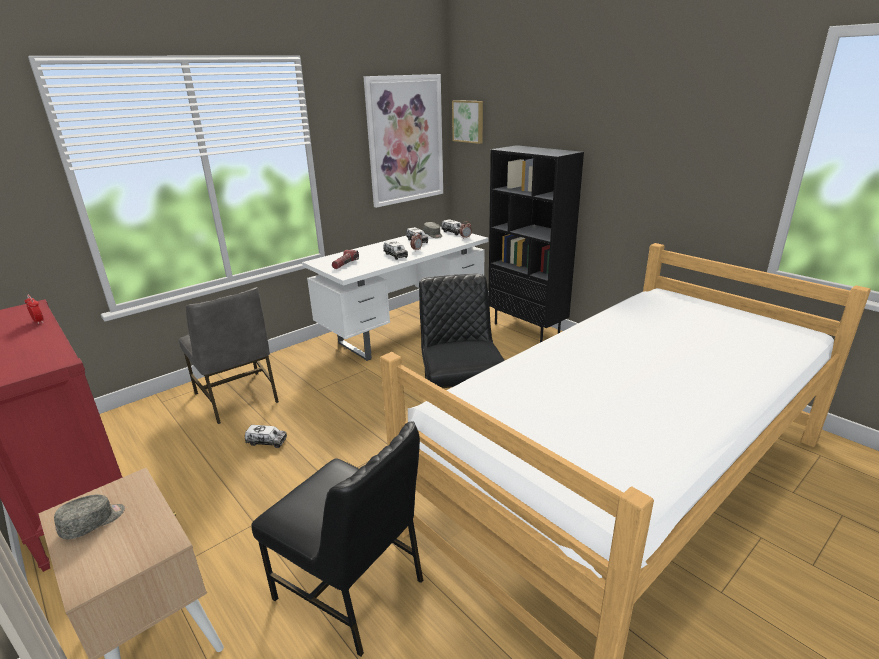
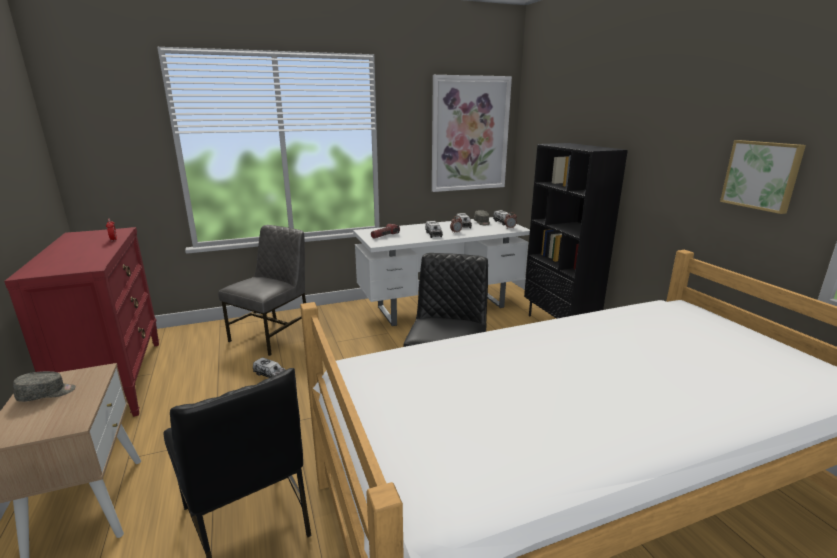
camera: 20 degrees right, 5 degrees down
(237, 398) = (273, 335): grey chair -> grey chair turned 135 degrees counterclockwise
(468, 121) = (533, 120): picture -> picture (762, 175)

